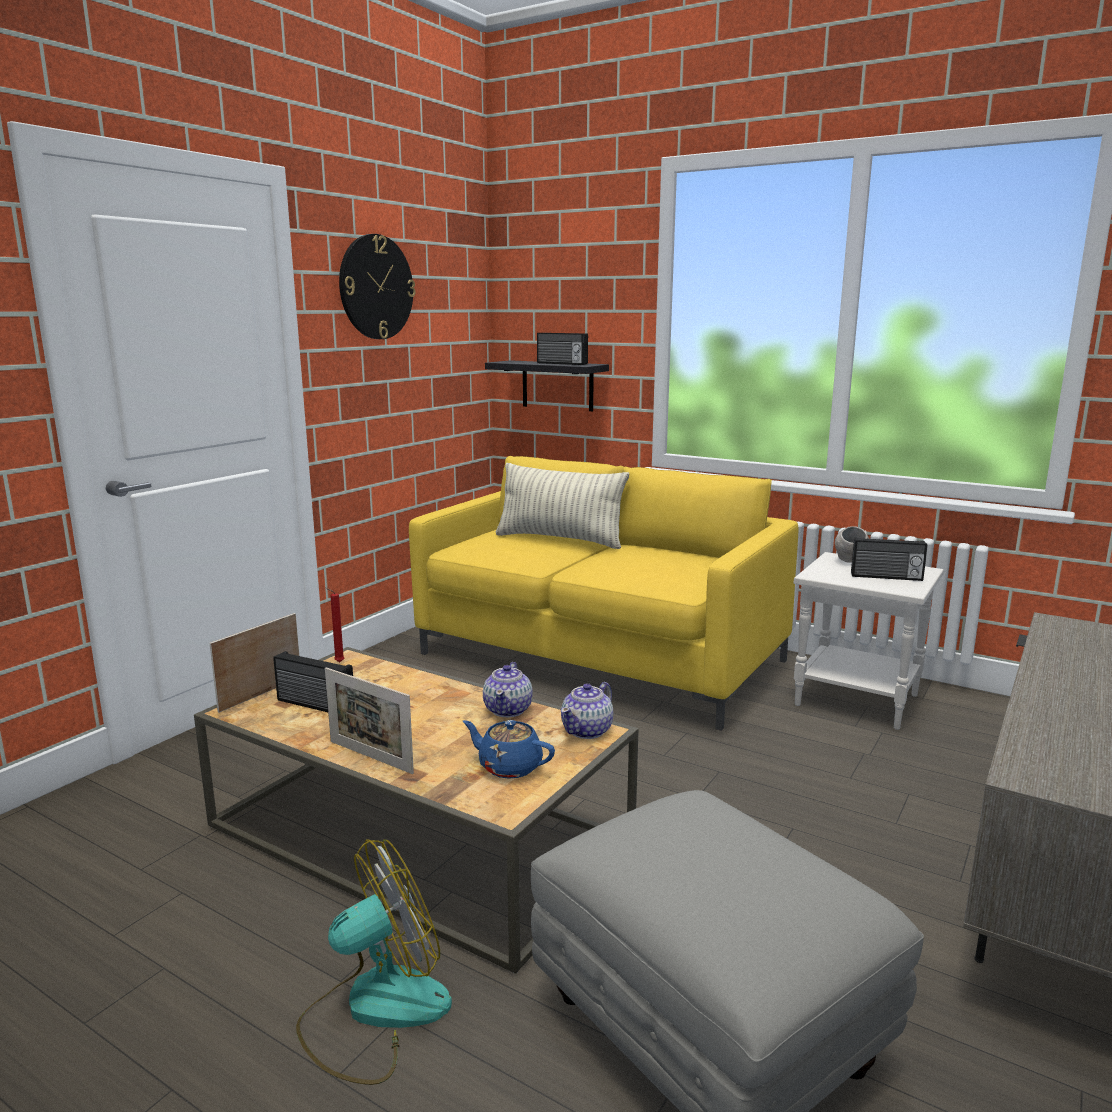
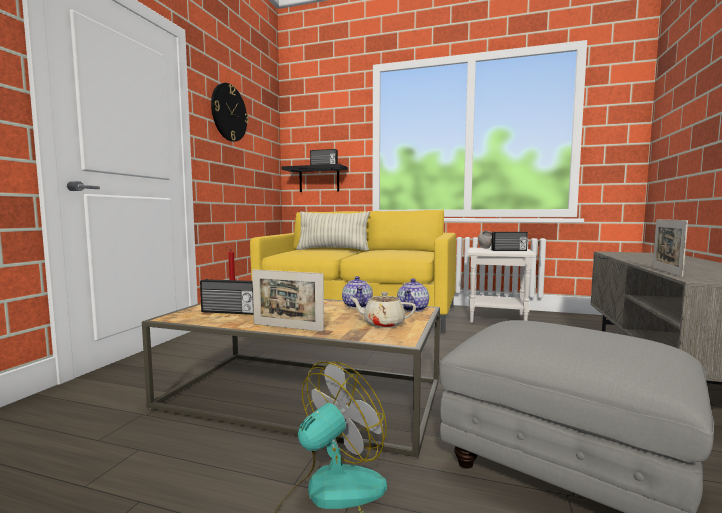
camera: 15 degrees left, 10 degrees down
(261, 694) = (187, 310): picture frame -> picture frame (666, 271)
(509, 767) = (383, 324): blue teapot -> beige teapot

